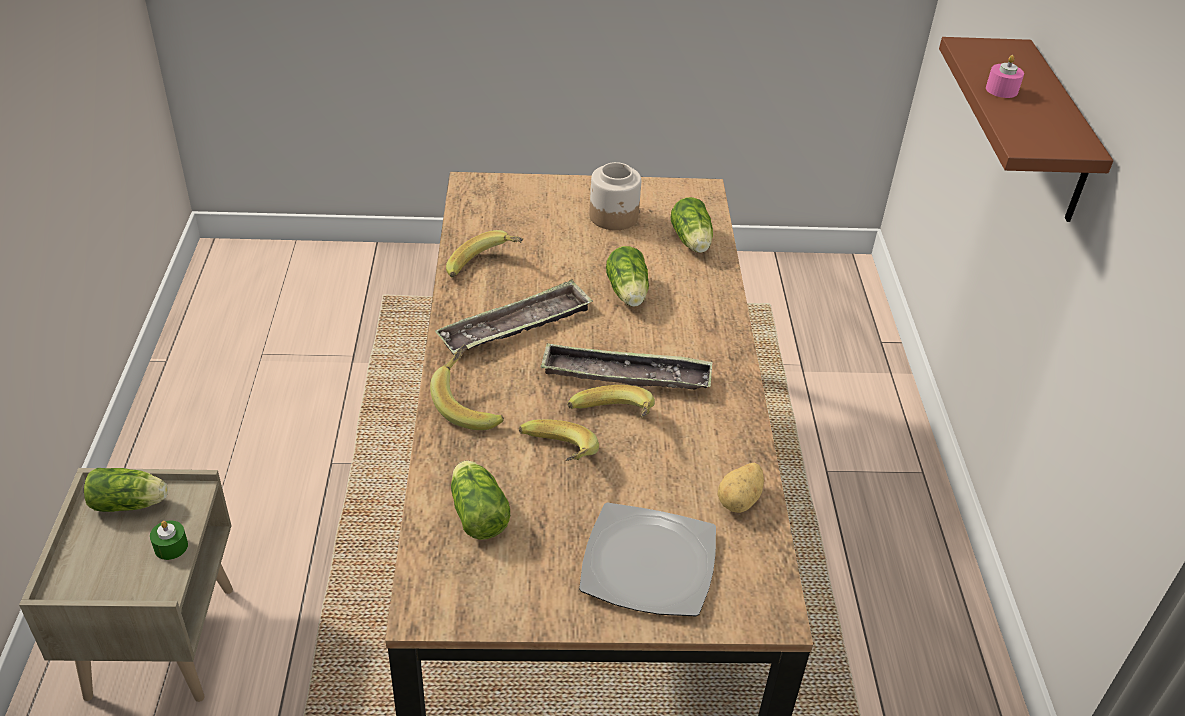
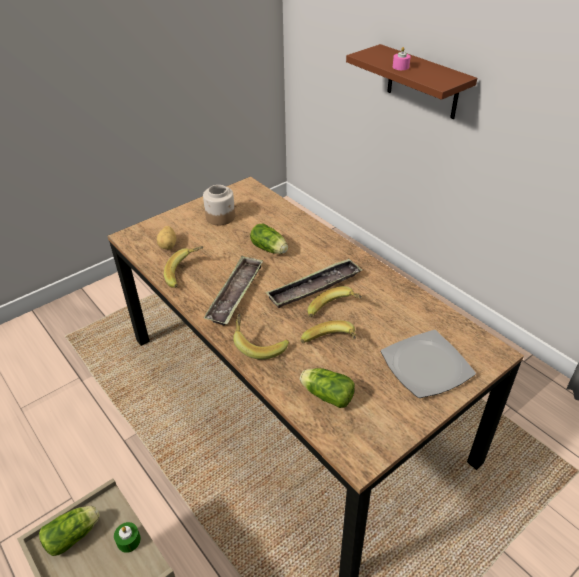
camera: 35 degrees left, 0 degrees up
(692, 242) = (271, 211): lettuce -> none
(740, 501) = (427, 313): potato -> potato (168, 245)

